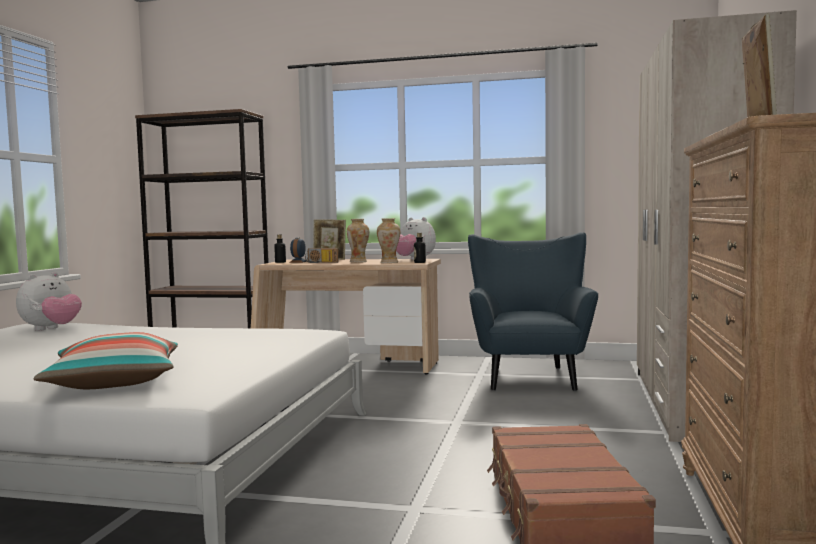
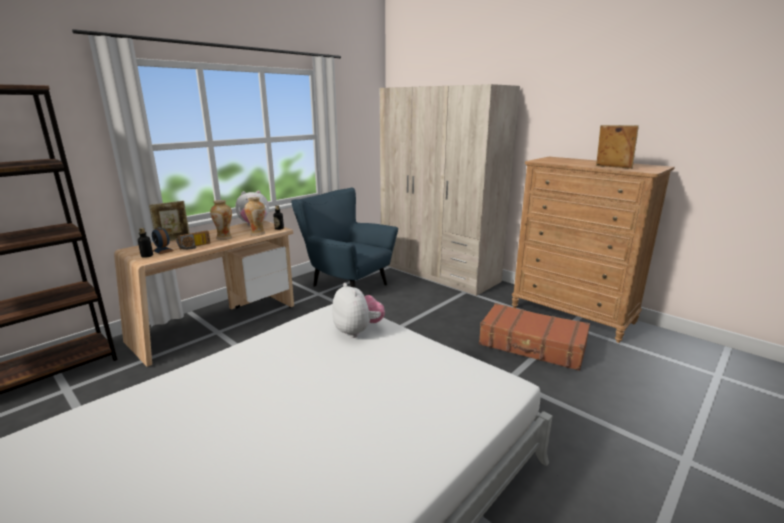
camera: 60 degrees left, 15 degrees up
(51, 329) = (105, 435): plush toy -> plush toy (358, 331)
(114, 382) = (437, 413): pillow -> none

